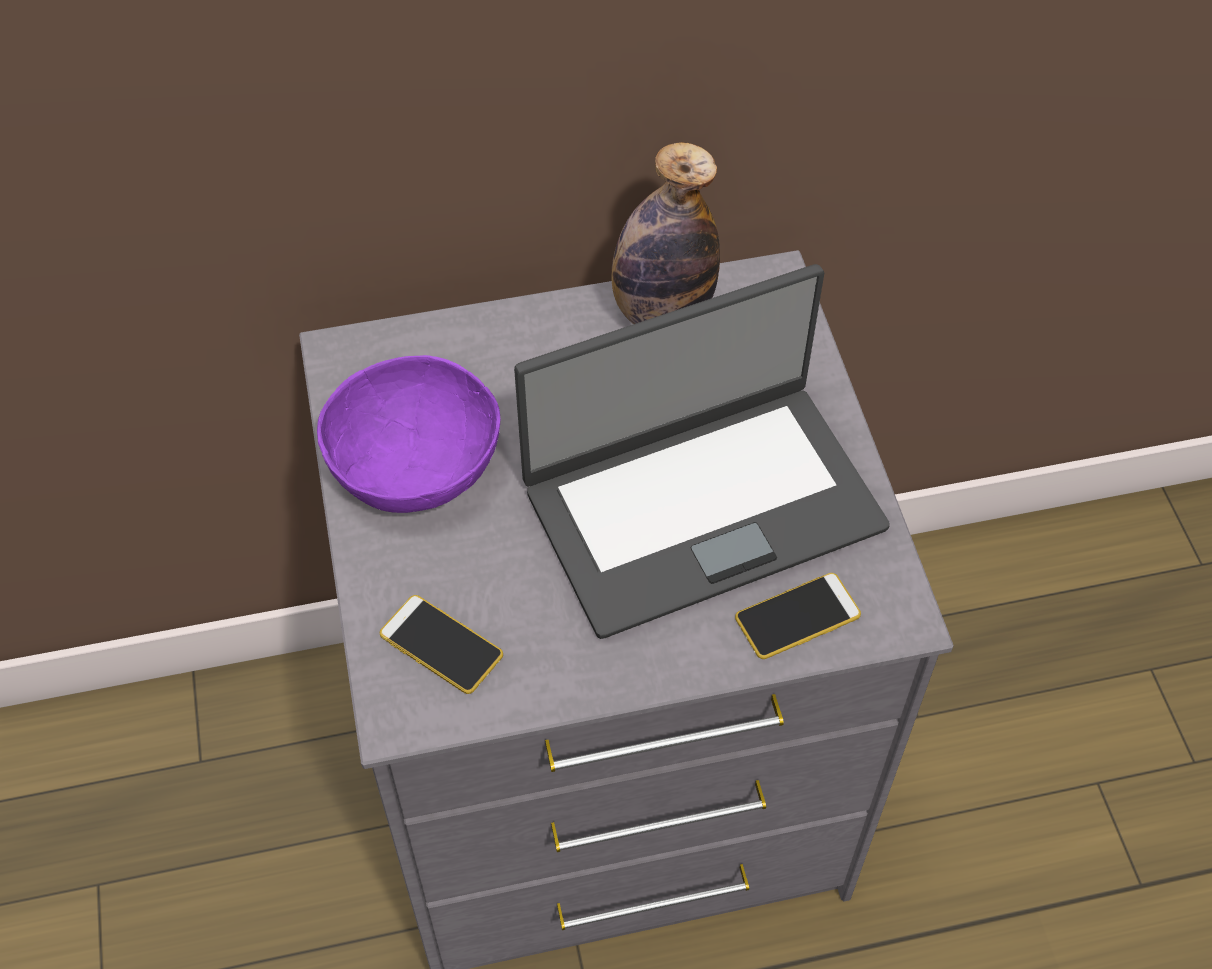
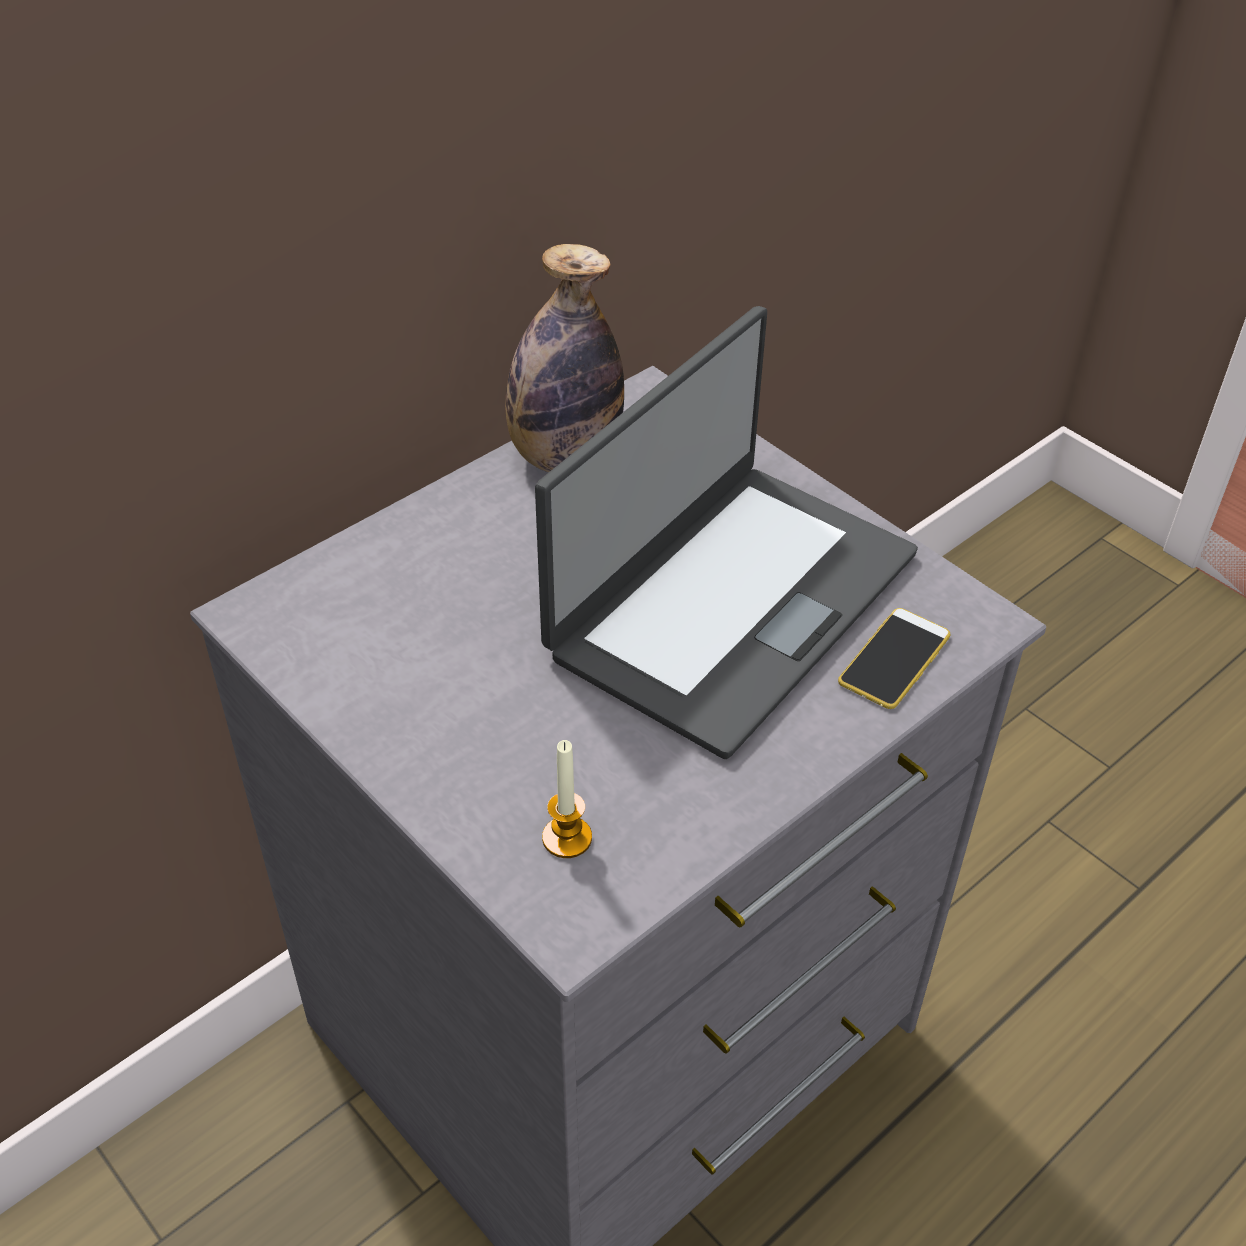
camera: 30 degrees left, 10 degrees down
(416, 466) = (414, 684): purple bowl -> none
(441, 645) = (567, 838): phone -> candle

